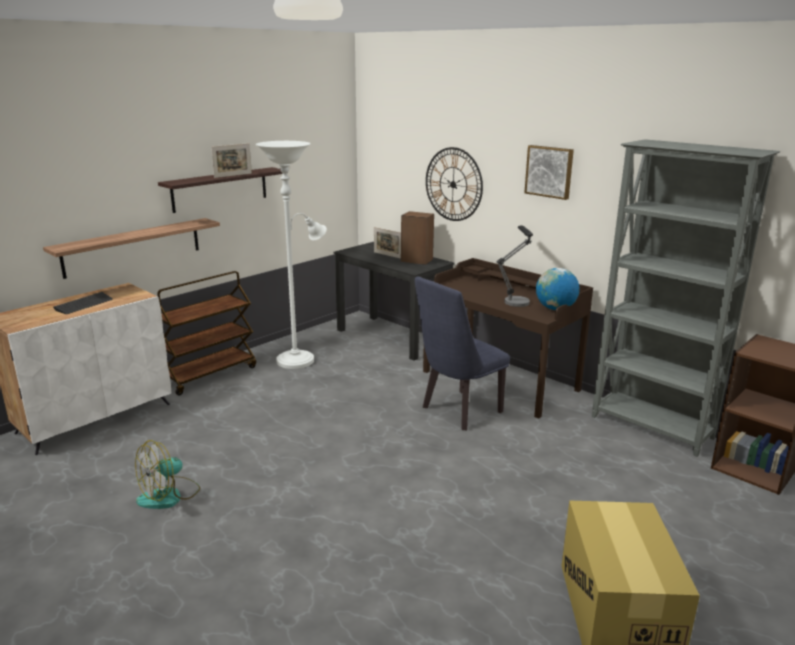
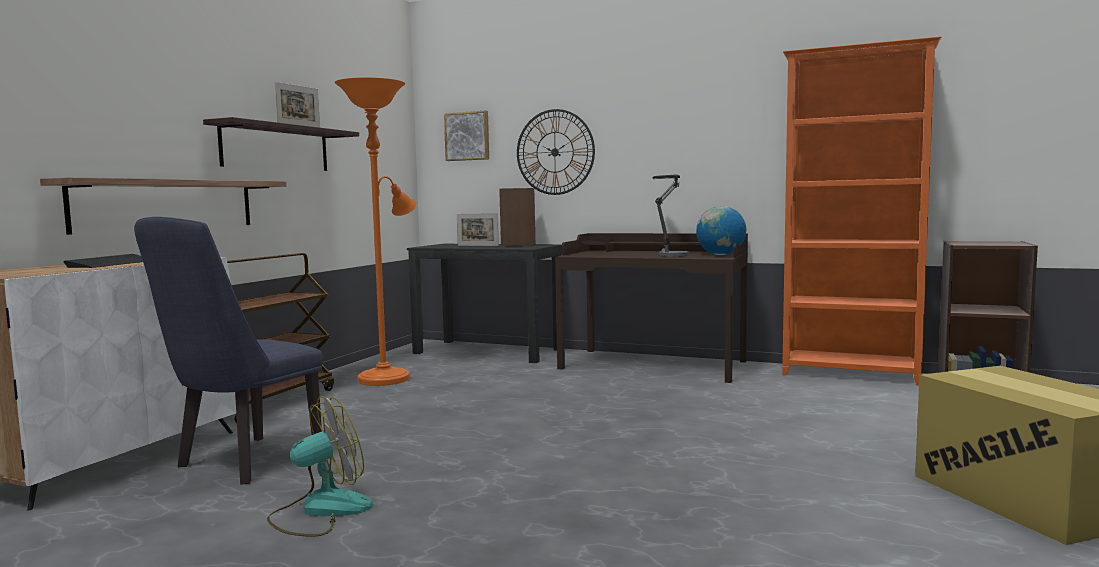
camera: 20 degrees left, 15 degrees down
(169, 496) = (320, 511): fan -> fan turned 150 degrees counterclockwise
(299, 359) = (387, 377): white floor lamp -> orange floor lamp
(457, 412) = (636, 390): blue chair -> blue chair (241, 463)
(549, 171) = (679, 115): picture -> picture (467, 136)
(651, 428) = (851, 374): grey bookcase -> orange bookcase

